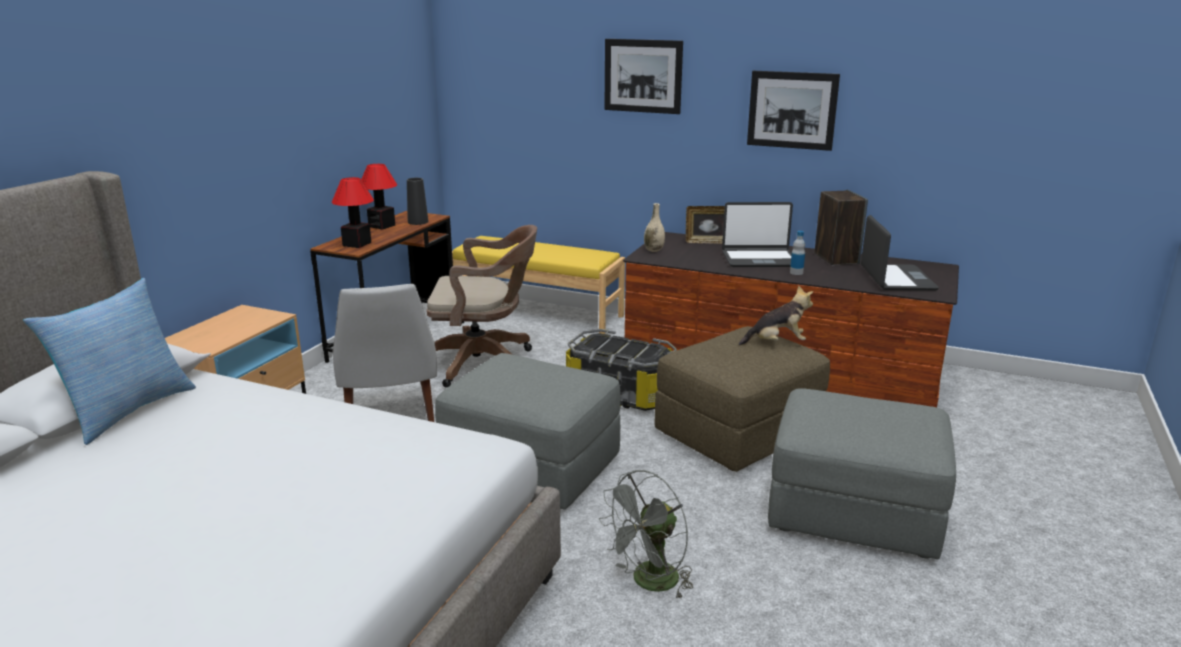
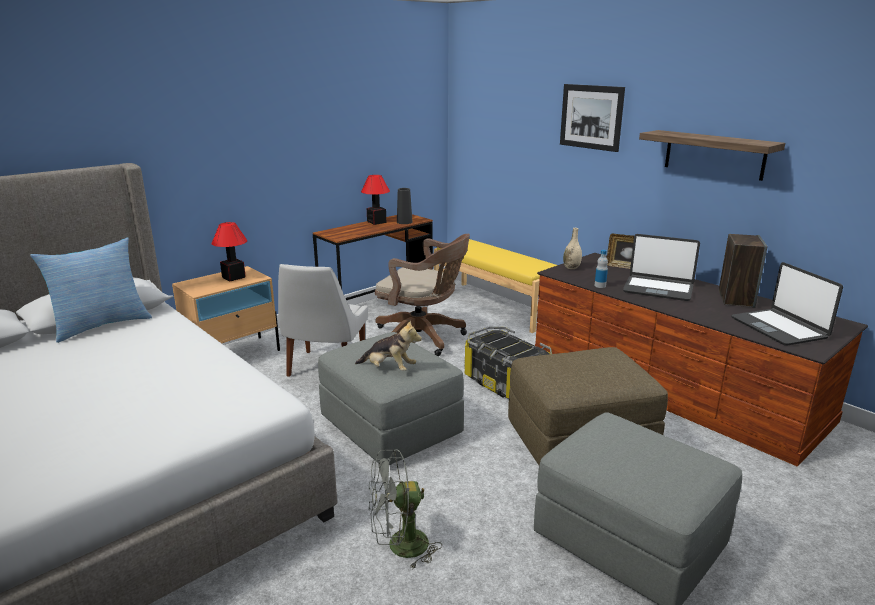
camera: 25 degrees right, 0 degrees up
(357, 244) = (345, 233): table lamp -> table lamp (234, 277)
(777, 343) = (624, 367): plush toy -> plush toy (389, 369)
(792, 110) = (714, 154): picture -> shelf
(796, 272) = (681, 306): bottle -> bottle (600, 286)
(896, 279) = (779, 328): laptop -> laptop turned 135 degrees clockwise

